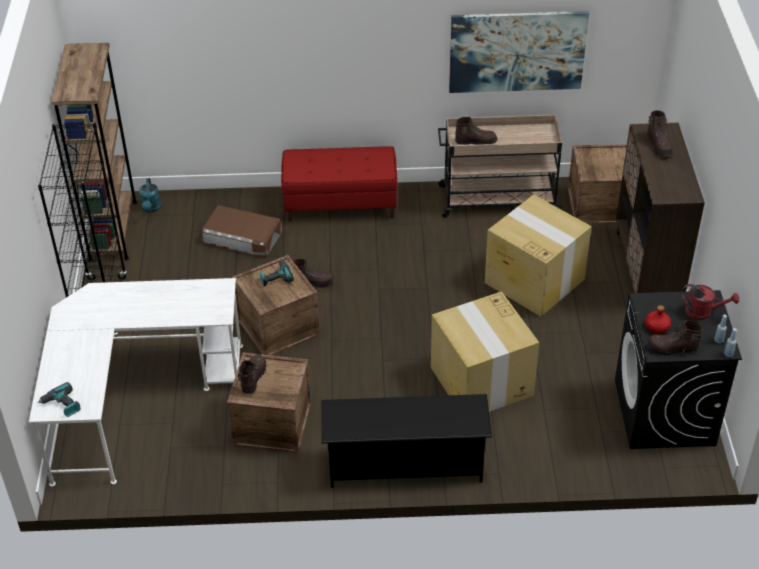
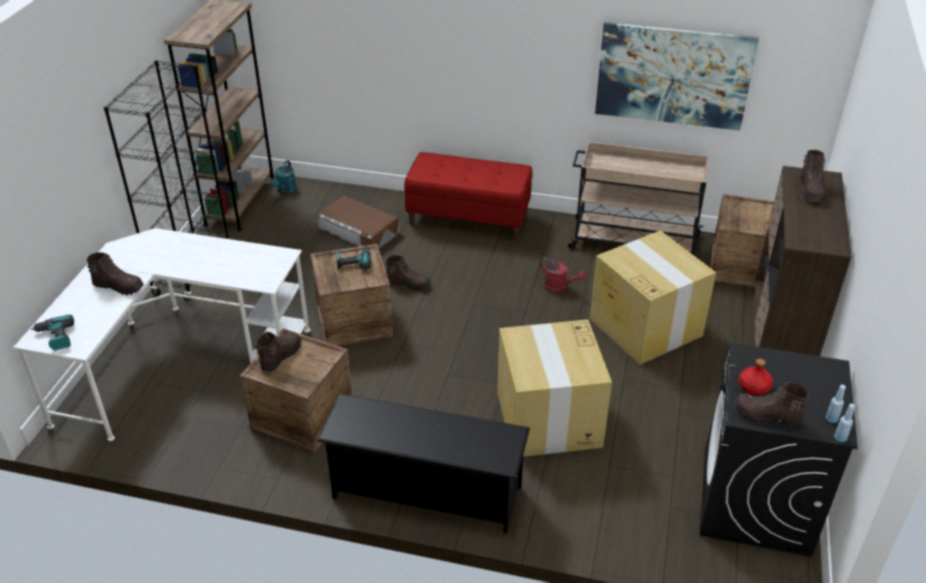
camera: 15 degrees right, 5 degrees down
(475, 141) = (613, 169): brown boot -> brown boot (119, 286)
(703, 312) = (819, 382): red watering can -> red watering can (559, 287)

